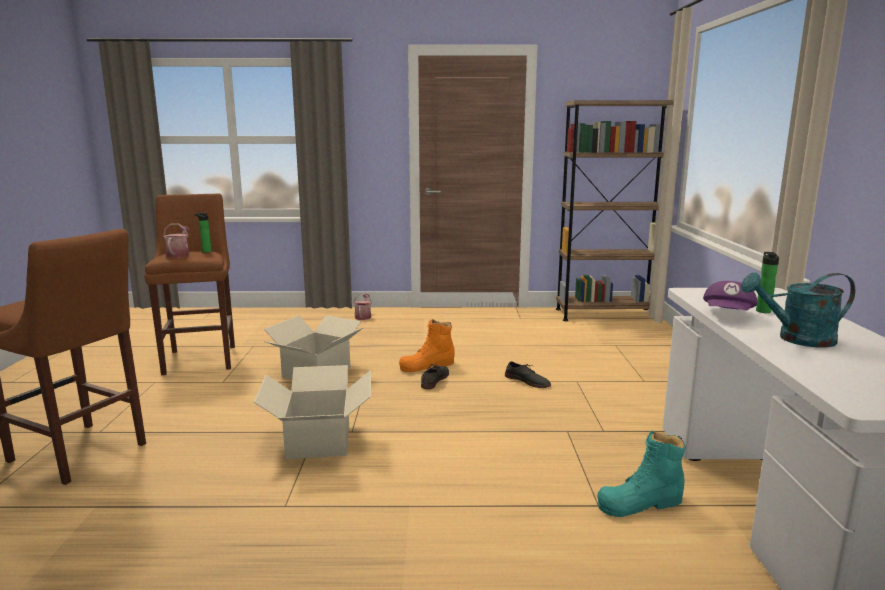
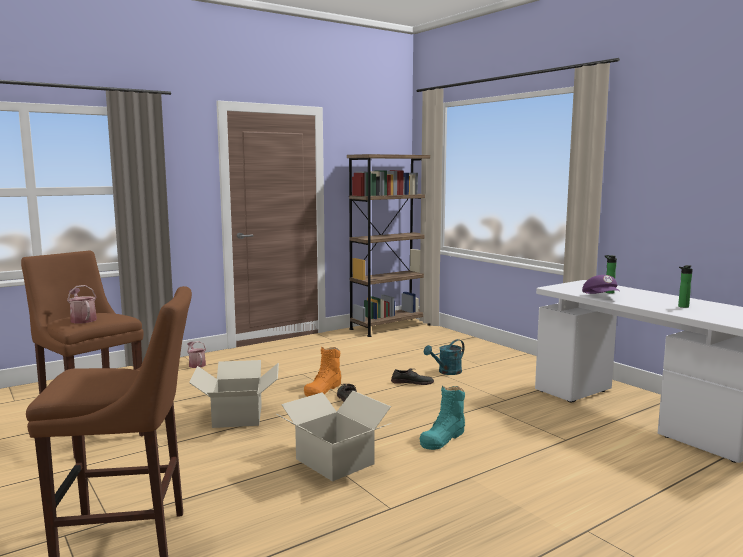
camera: 35 degrees left, 5 degrees down
(205, 251) = (101, 313): bottle -> bottle (682, 307)
(640, 503) = (583, 432): turquoise boot -> turquoise boot (443, 438)
(797, 339) = (655, 303): turquoise watering can -> turquoise watering can (446, 372)

